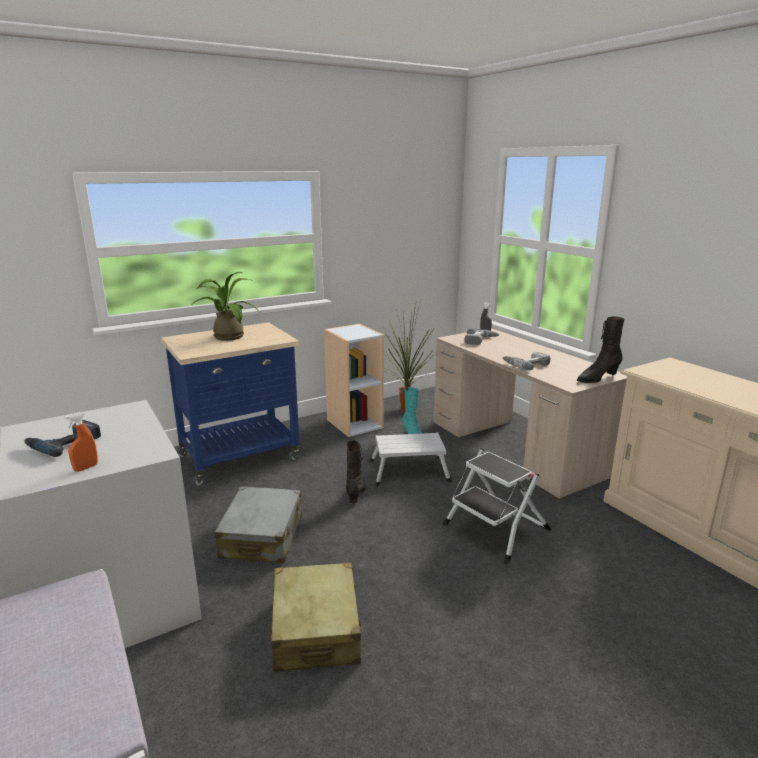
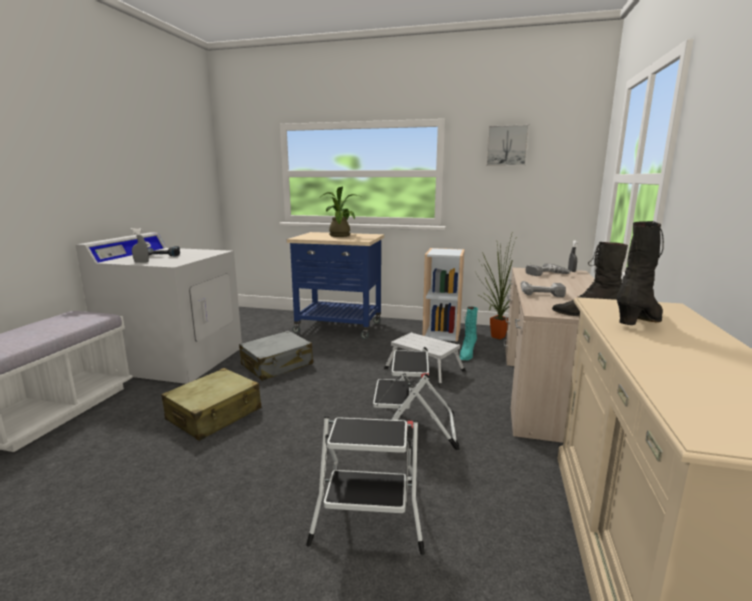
camera: 45 degrees right, 5 degrees down
(86, 468) = (141, 262): orange spray bottle -> grey spray bottle
(356, 493) = (365, 367): black boot -> black boot (640, 321)
(383, 202) = (507, 145): none -> picture
(588, 612) = (370, 511): none -> step ladder

